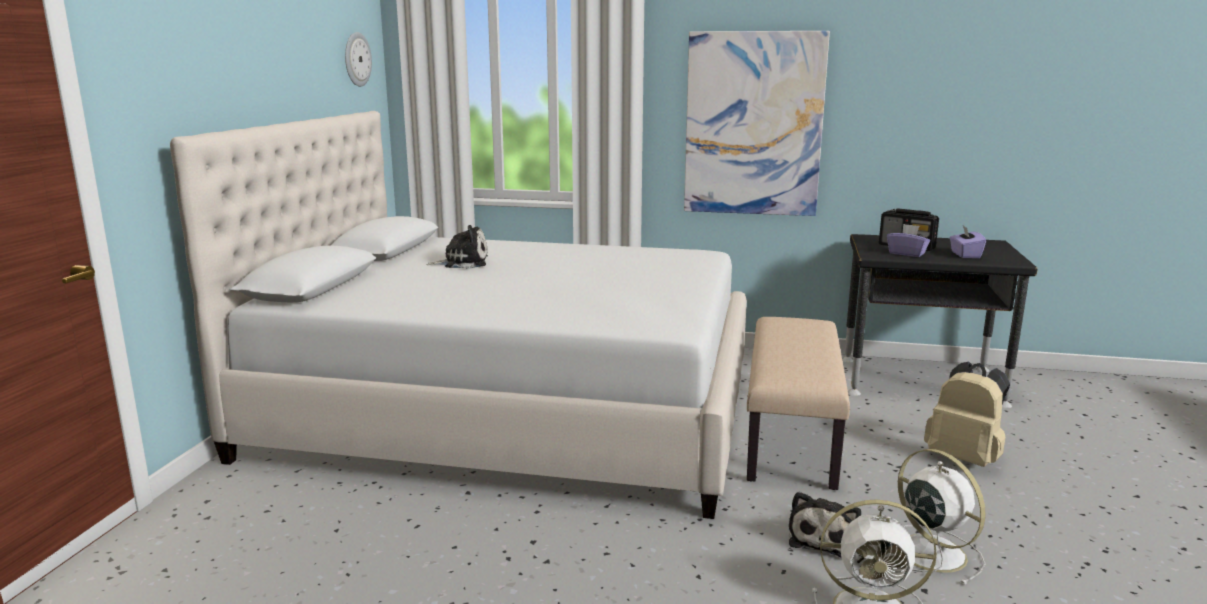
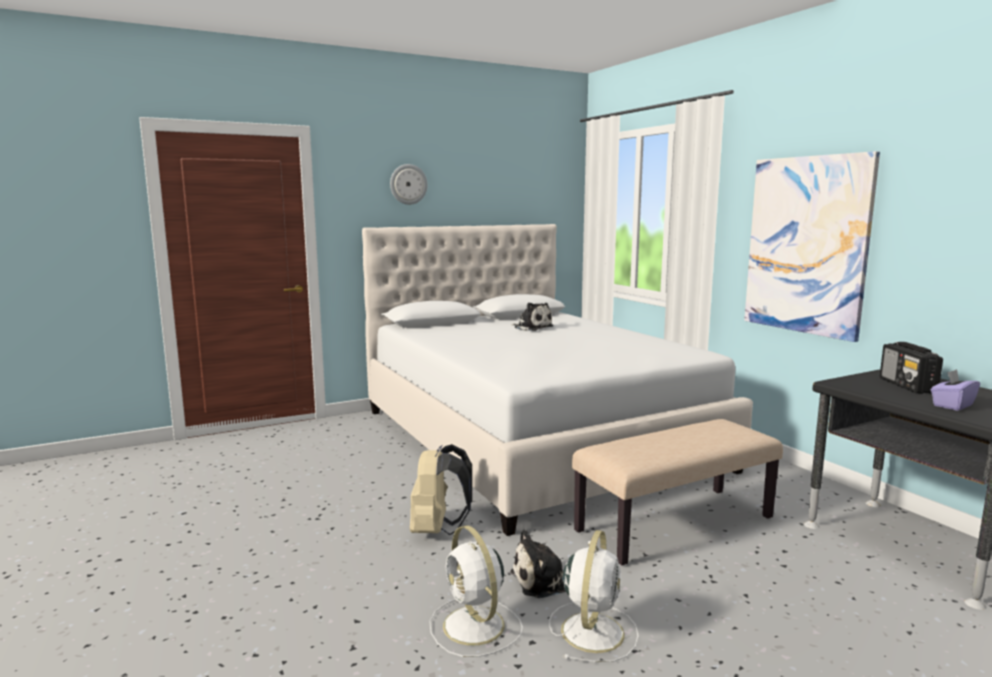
camera: 50 degrees right, 5 degrees down
(356, 59) = (550, 189): wall clock -> wall clock (408, 184)
(907, 253) = (881, 389): purple tissue box -> none
(964, 458) = (795, 609): beige backpack -> beige backpack (438, 530)

